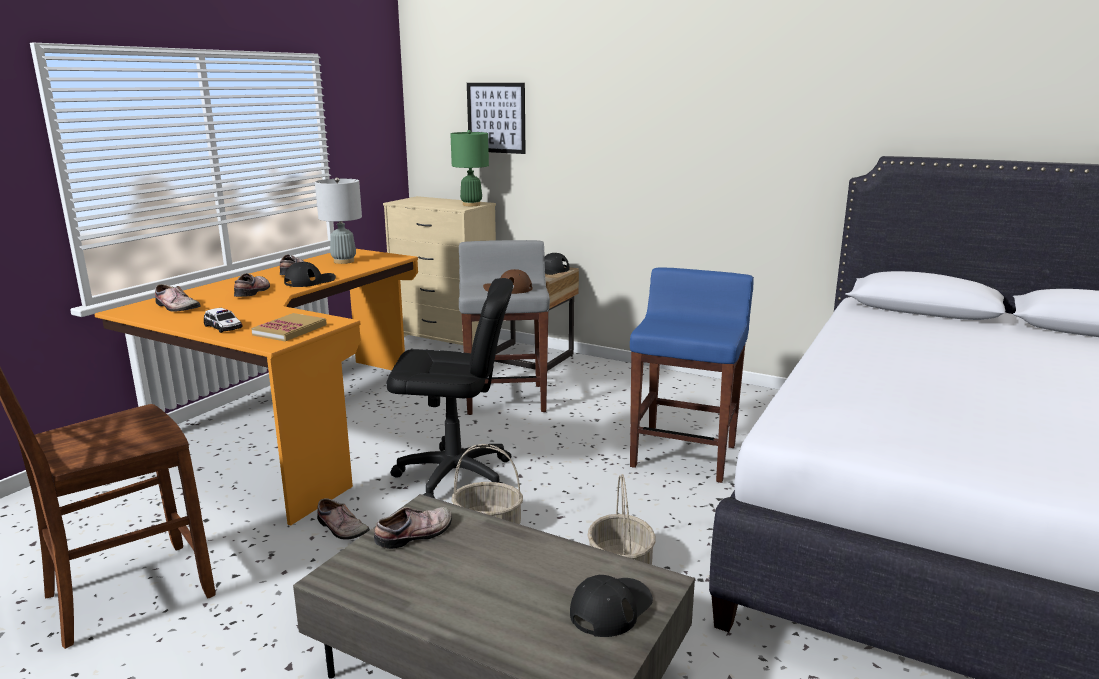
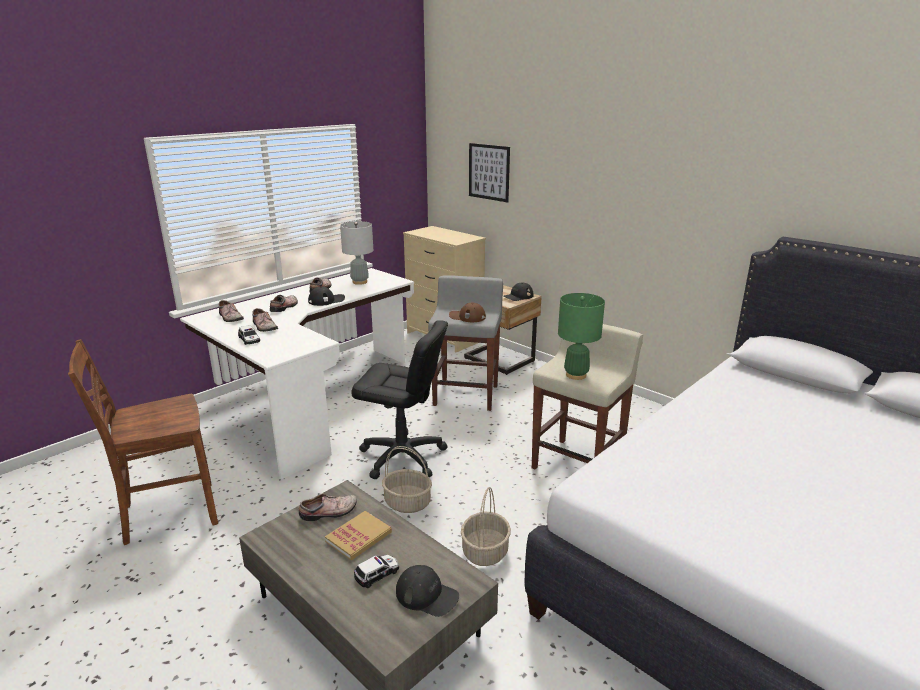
camera: 15 degrees right, 5 degrees up
(290, 330) = (289, 347): book -> book (358, 537)
(294, 428) = (311, 401): orange desk -> white desk
(341, 528) = (311, 487): shoe -> shoe (263, 327)
(471, 205) = (465, 239): green table lamp -> green table lamp (576, 375)
(527, 595) = (377, 573): none -> toy car
(611, 608) = (427, 595): black cap -> black cap turned 60 degrees clockwise
(684, 455) = (578, 464): blue stool -> beige stool

